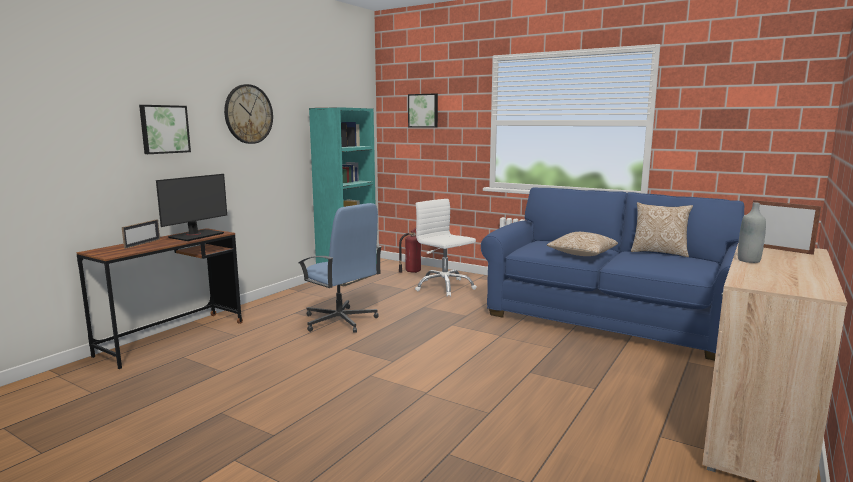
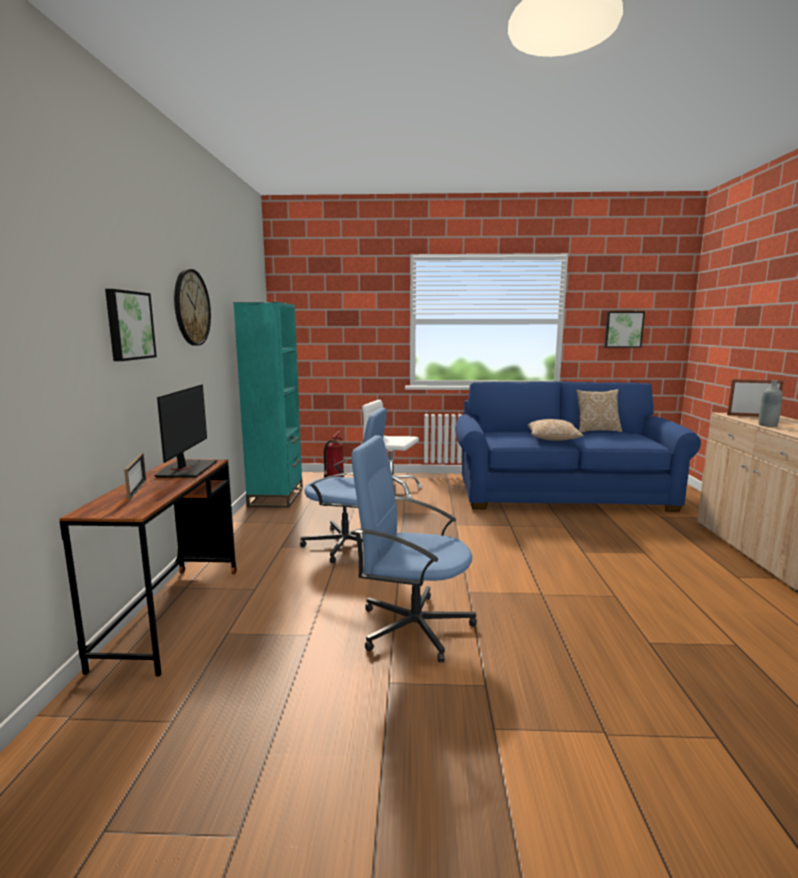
camera: 30 degrees left, 0 degrees up
(291, 386) = (413, 626): none -> blue office chair
(423, 110) = (330, 308): picture -> picture (623, 329)

